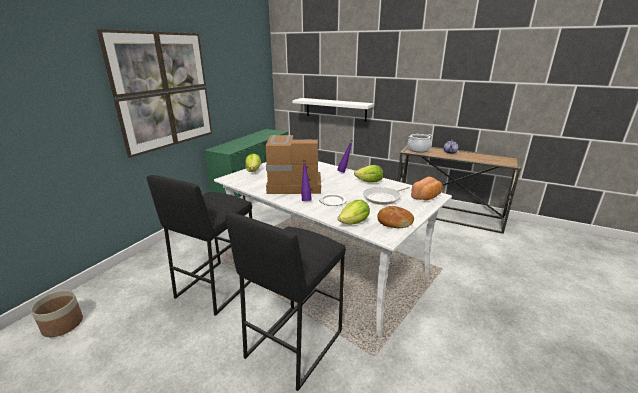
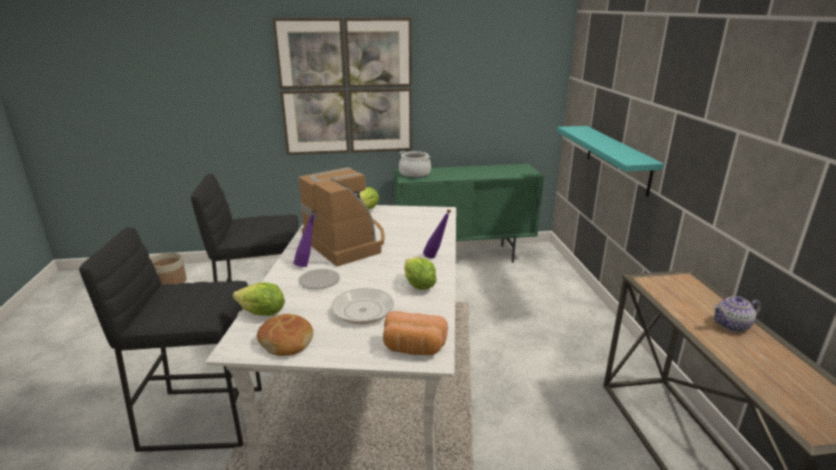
camera: 55 degrees right, 0 degrees up
(335, 109) = (617, 159): white shelf -> turquoise shelf
(418, 150) = (672, 288): cooking pot -> cooking pot (414, 174)

